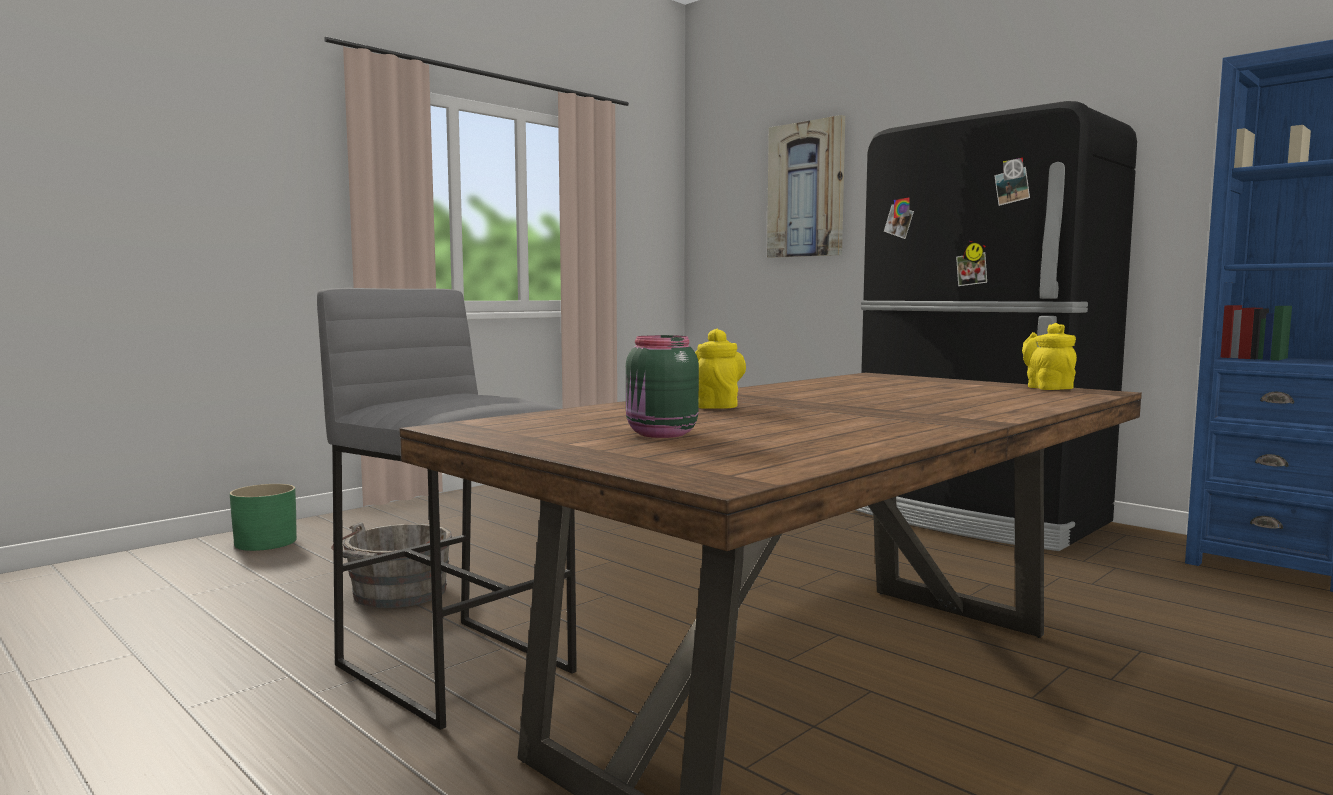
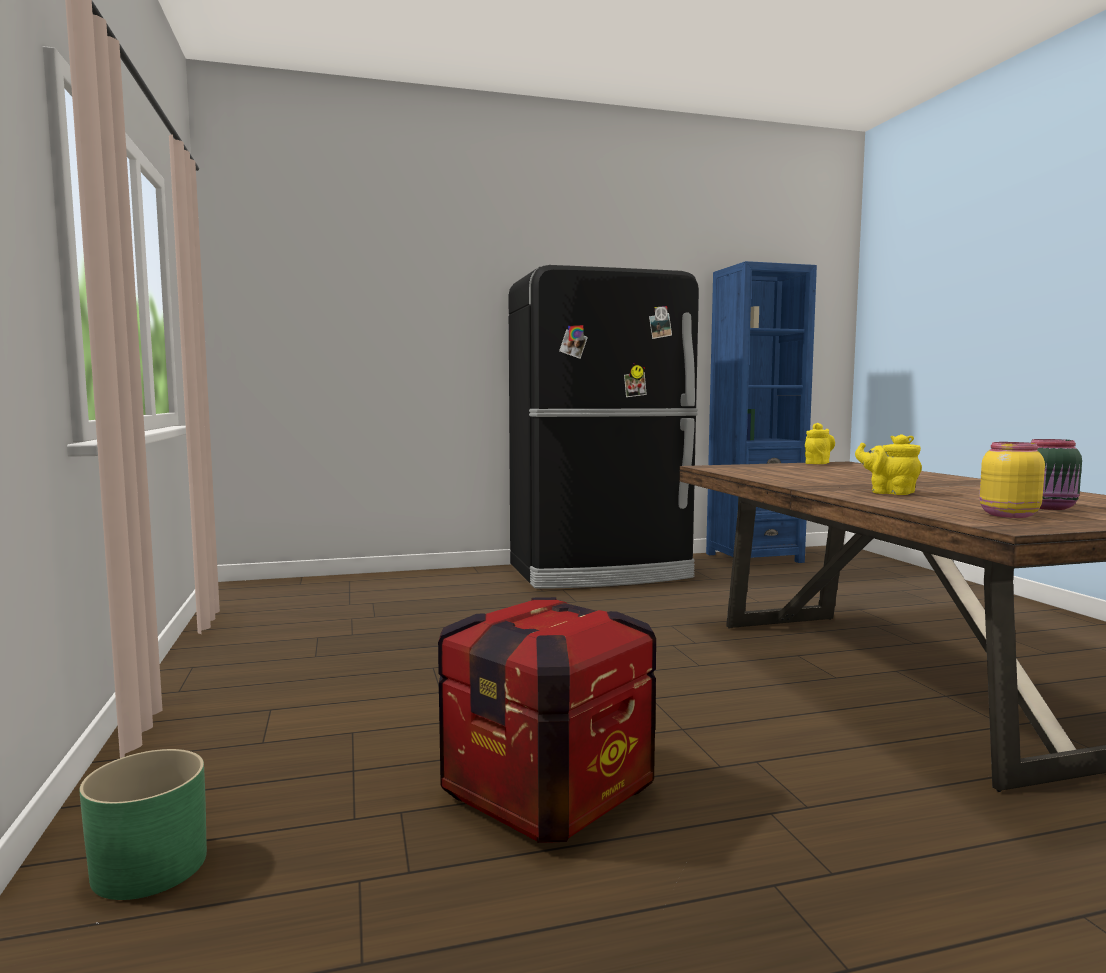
camera: 60 degrees left, 0 degrees up
(396, 594) = (547, 791): grey bucket -> crate
(457, 667) = (796, 789): grey stool -> none
(559, 426) = (1006, 515): none -> yellow jar
(806, 190) = (379, 300): picture -> none
(1047, 388) = (818, 463): yellow teapot -> yellow teapot turned 105 degrees clockwise

